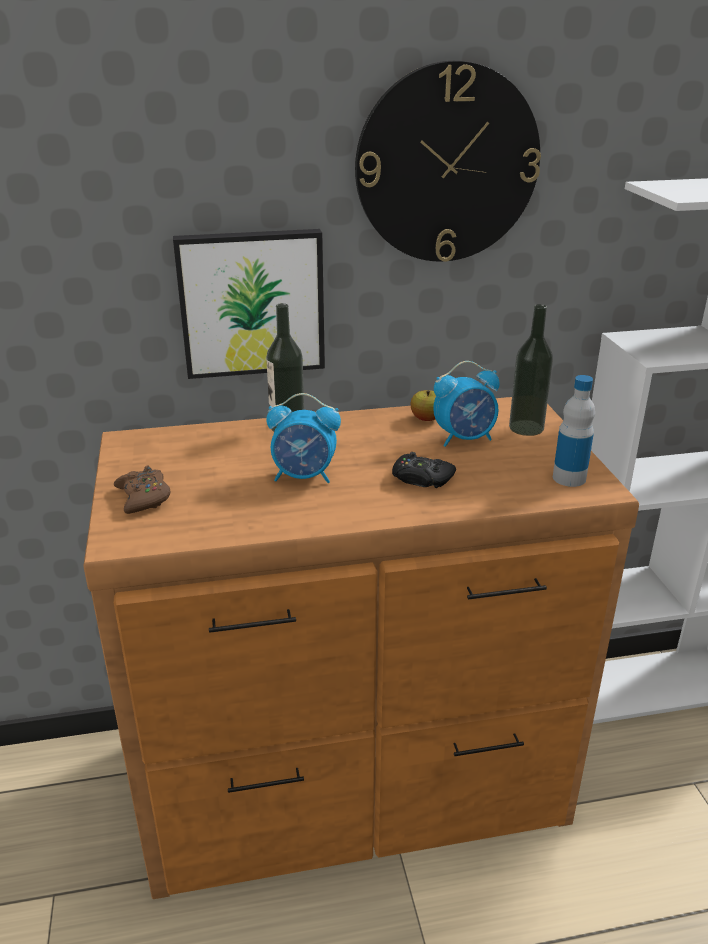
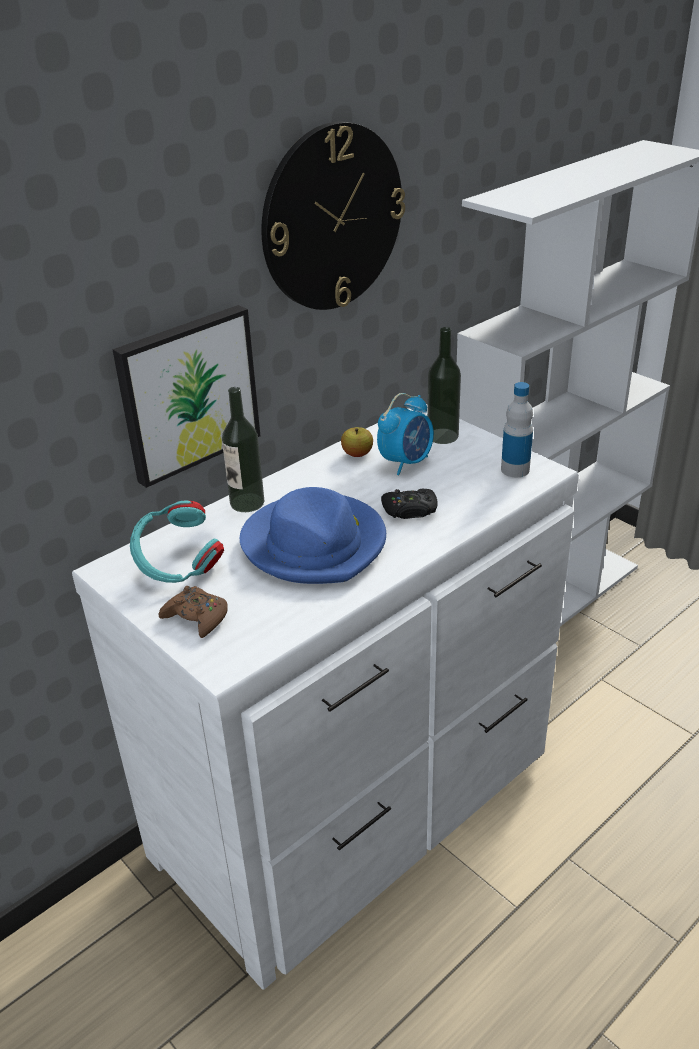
camera: 30 degrees left, 5 degrees up
(176, 457) = (178, 568): none -> turquoise headphones
(304, 476) = (315, 544): alarm clock -> blue hat
(355, 782) = (360, 804): brown dresser -> white dresser

